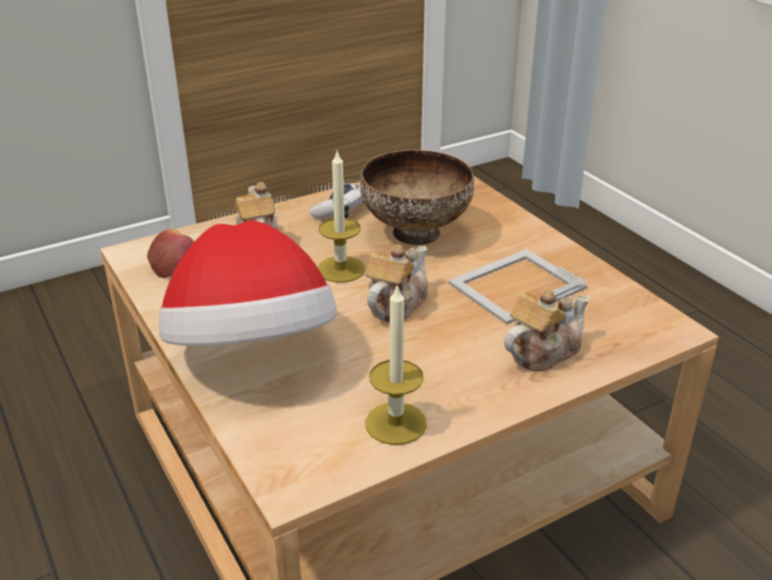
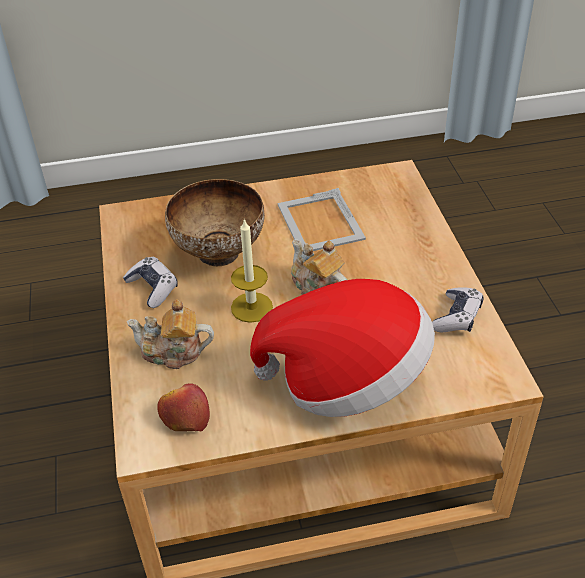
camera: 70 degrees left, 10 degrees up
(395, 423) = (457, 317): candle -> game controller
(542, 351) = (402, 232): teapot -> none

